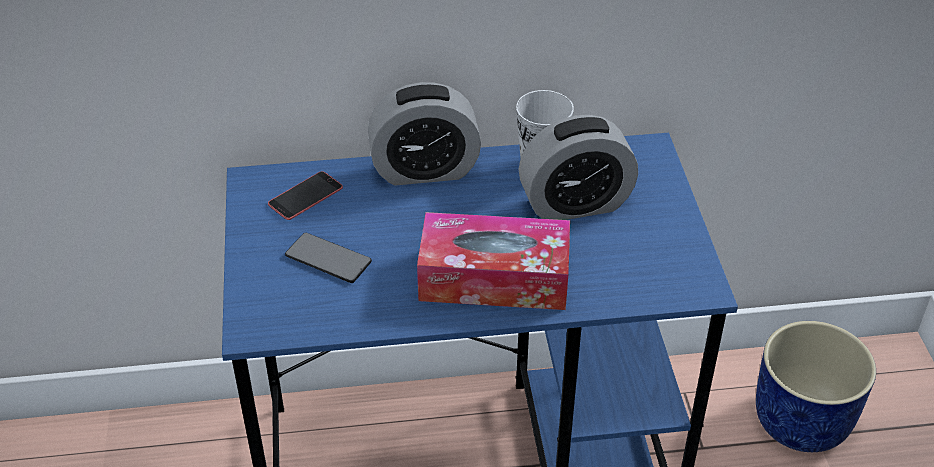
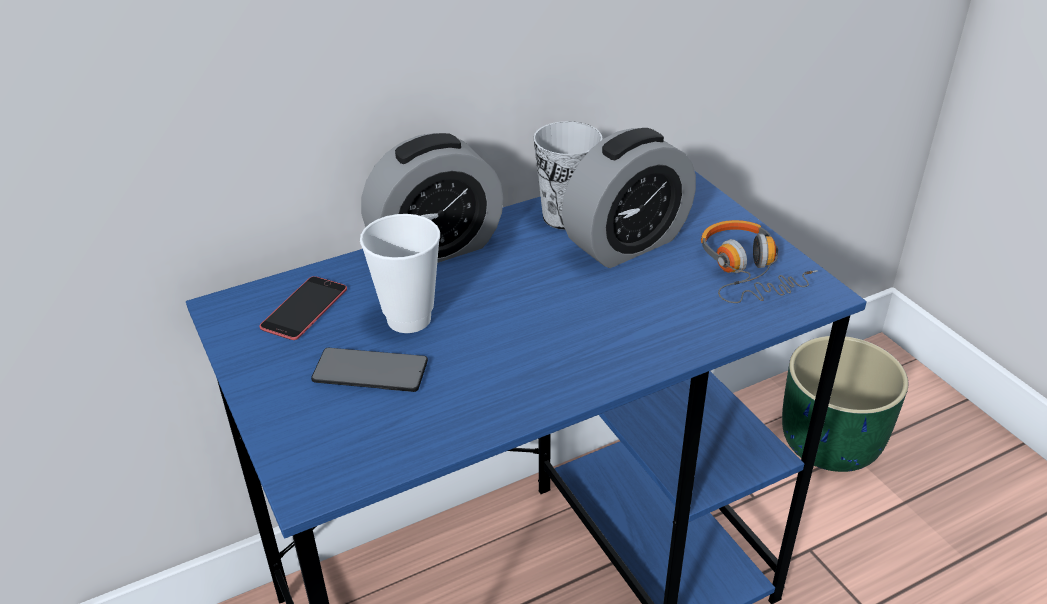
camera: 20 degrees left, 5 degrees down
(375, 225) = (409, 319): none -> cup
(494, 278) = (585, 341): tissue box -> none
(655, 255) = (746, 272): none -> headphones
(803, 421) = (831, 442): blue planter -> green planter

